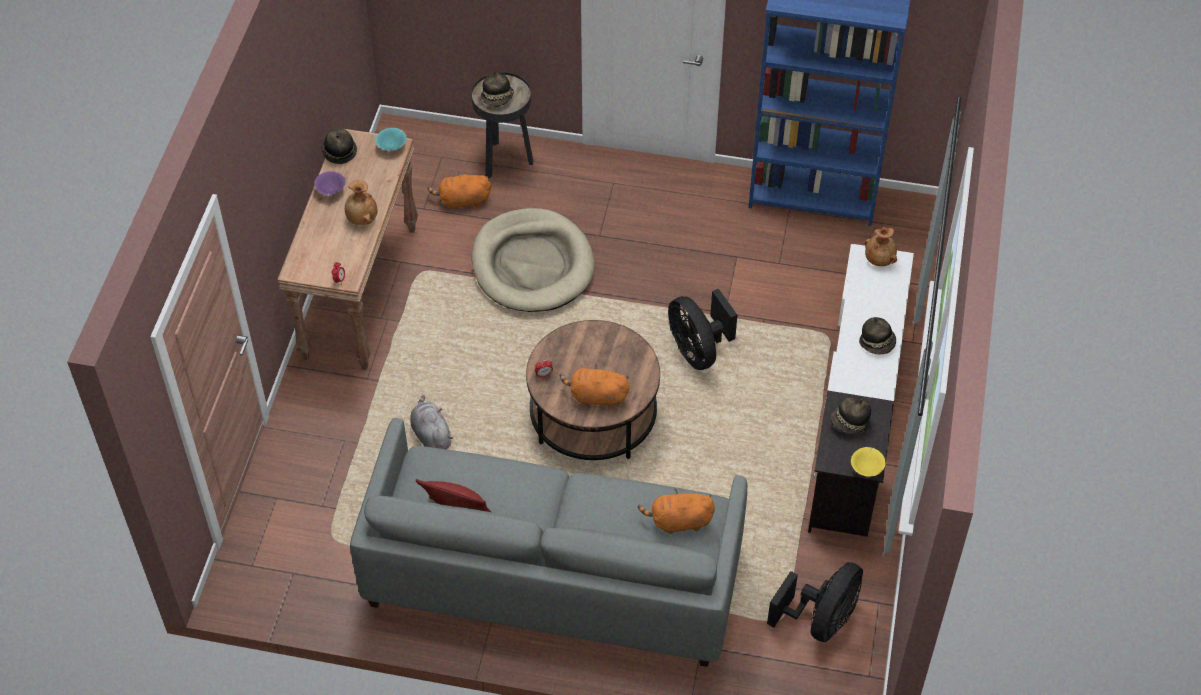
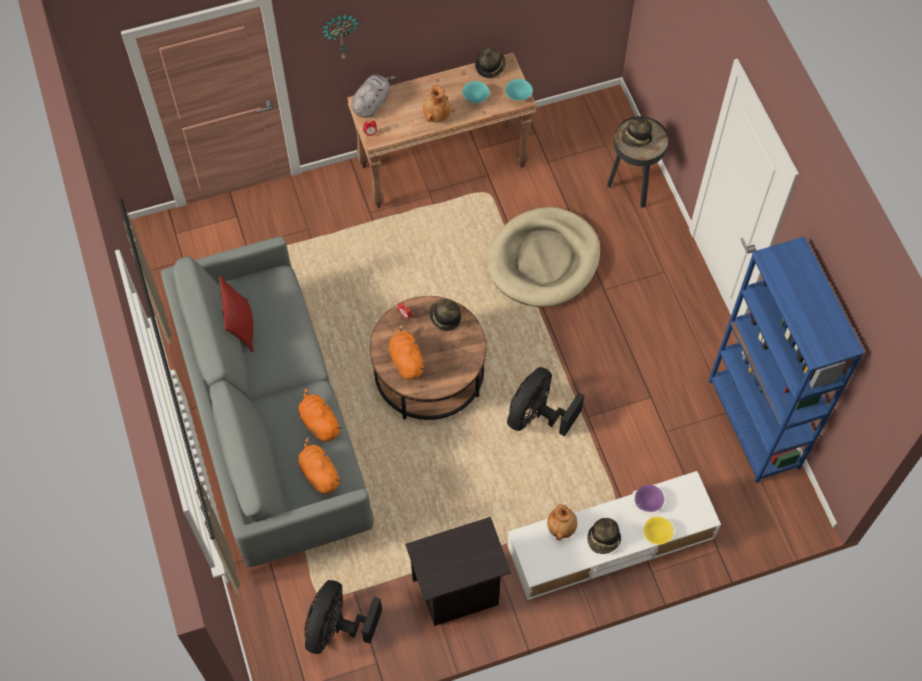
camera: 60 degrees right, 10 degrees up
(255, 206) = (340, 35): none -> wall clock
(330, 191) = (449, 82): purple bowl -> purple bowl (647, 502)
(366, 180) = (475, 97): none -> turquoise bowl
(431, 435) = (346, 279): grey plush toy -> grey plush toy (372, 103)
(462, 201) = (572, 182): orange plush toy -> orange plush toy (319, 422)
(821, 620) = (337, 627): black fan -> black fan turned 105 degrees clockwise
(850, 423) = (467, 549): hat -> hat (444, 318)
(867, 468) = (430, 582): yellow bowl -> yellow bowl (657, 534)
(879, 259) = (695, 500): brown vase -> brown vase (562, 527)

